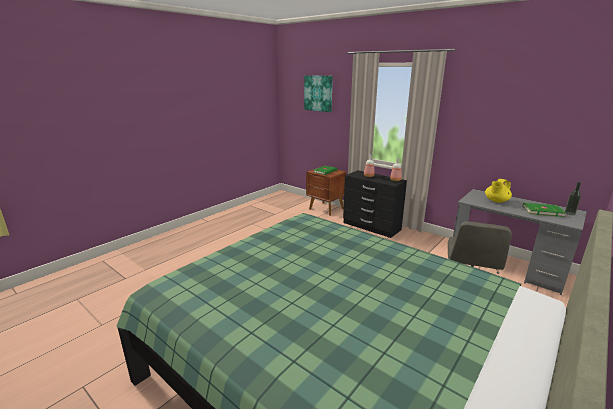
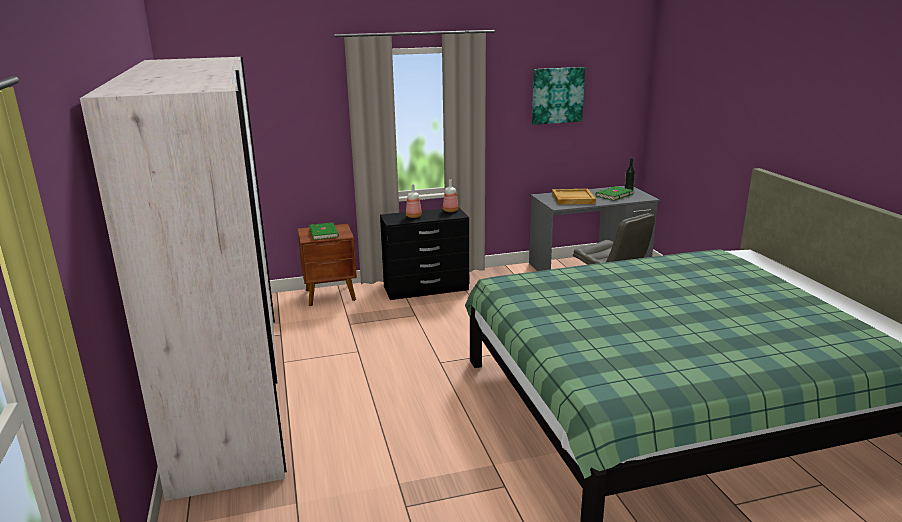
camera: 55 degrees left, 0 degrees up
(215, 225) = (231, 395): none -> beige wardrobe
(318, 93) = (270, 105): picture -> picture (557, 95)
(496, 201) = (572, 199): yellow teapot -> beige tray

